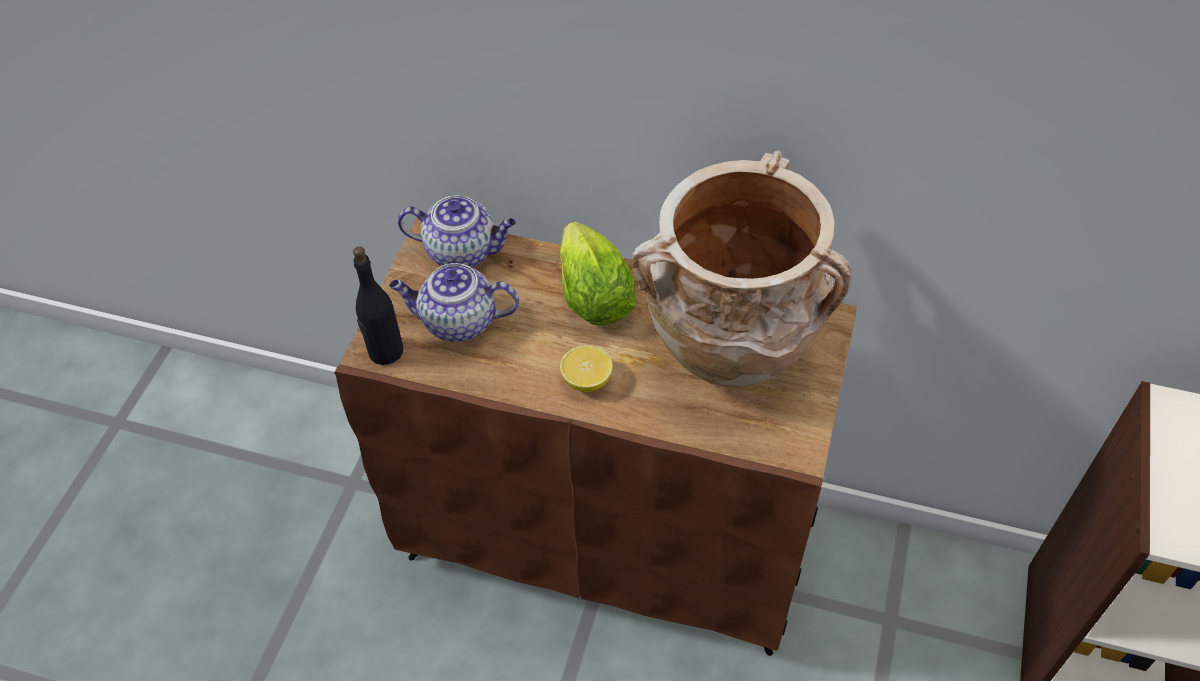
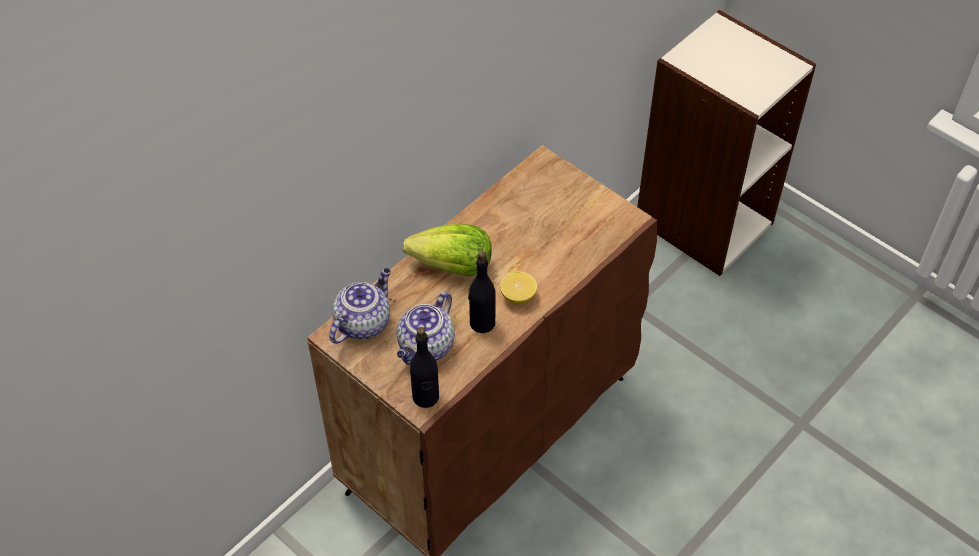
camera: 65 degrees left, 0 degrees up
(524, 360) = (482, 323): none -> black bottle
(730, 355) = (542, 218): beige vase -> none

